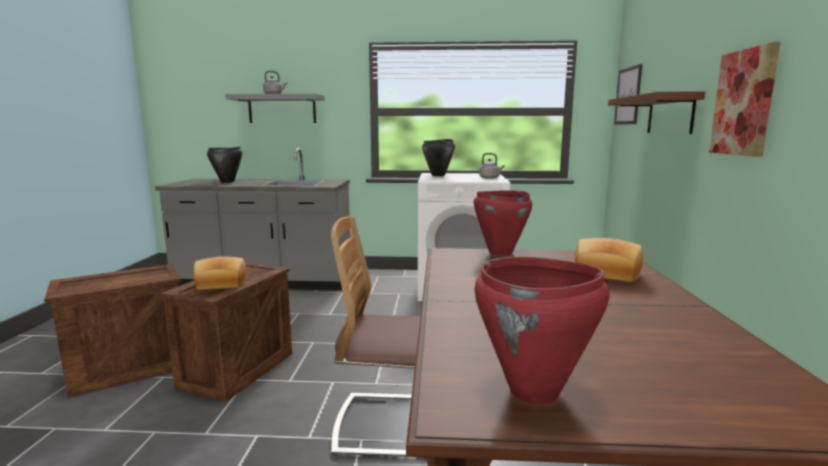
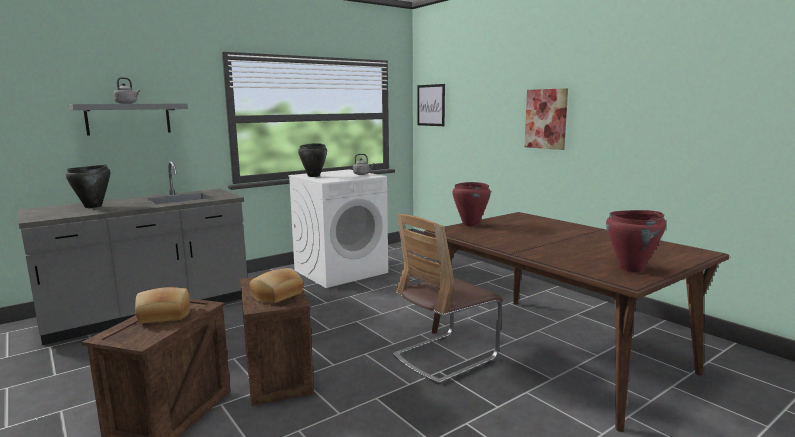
camera: 40 degrees left, 0 degrees up
(606, 274) = (542, 224): bread -> bread (164, 316)
(670, 114) = (481, 121): brown shelf -> none

